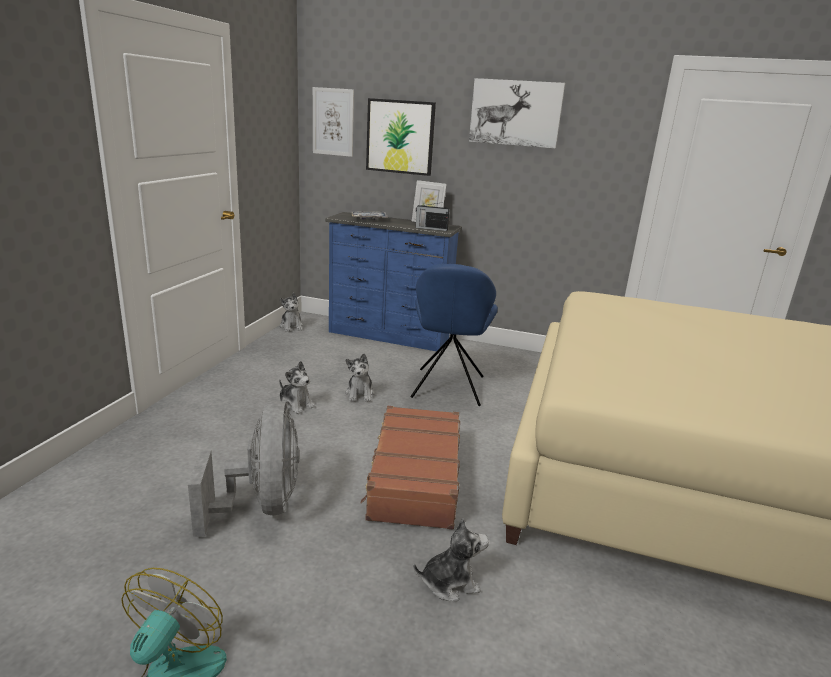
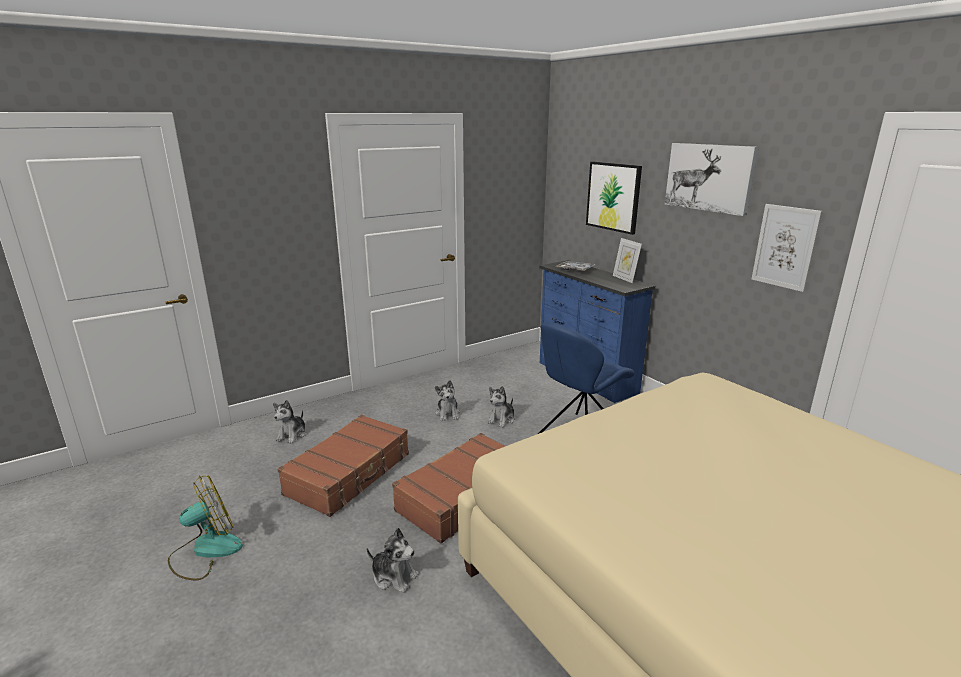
camera: 40 degrees right, 0 degrees up
(261, 506) = (350, 474): grey fan -> brown suitcase
(291, 326) = (516, 352): plush toy -> plush toy (292, 435)
(333, 122) = (567, 181): picture -> picture (785, 247)
(431, 228) = (615, 285): radio -> none

